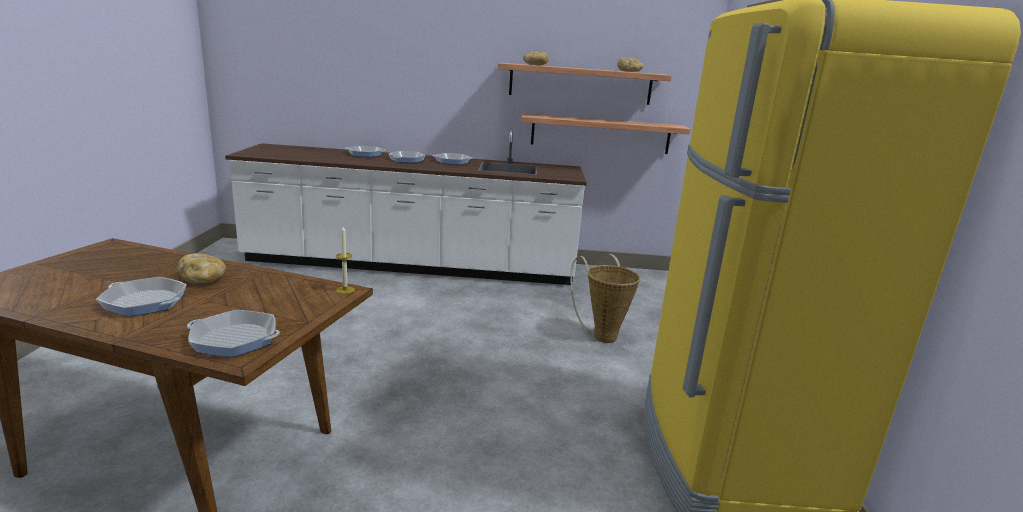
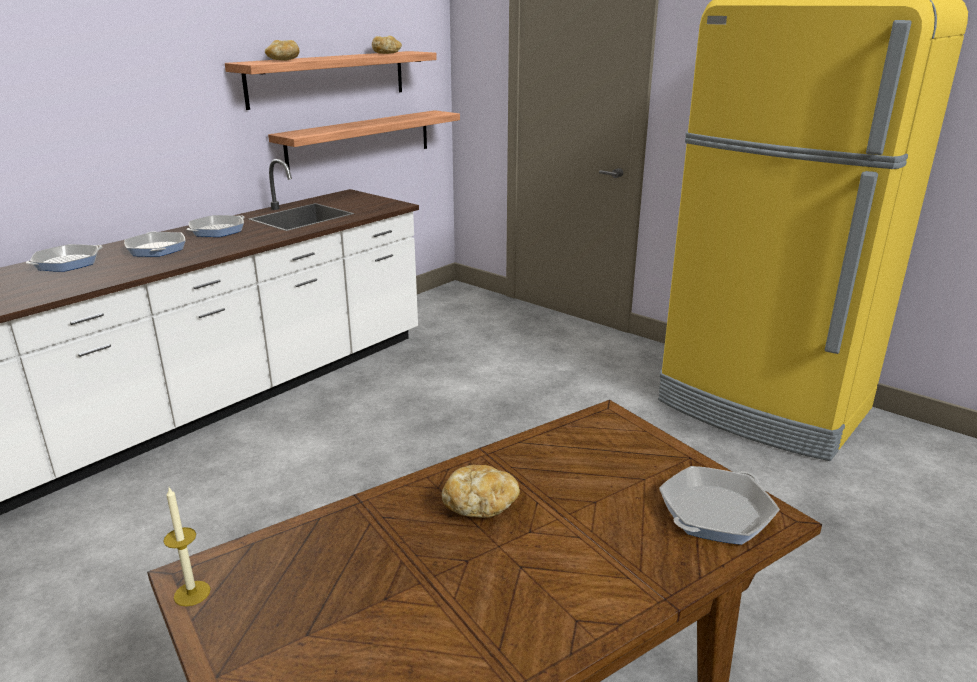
camera: 50 degrees left, 5 degrees up
(144, 302) = (535, 567): frying pan -> none
(345, 290) = (605, 415): candle -> candle (192, 593)
(602, 335) = (528, 369): basket -> none

